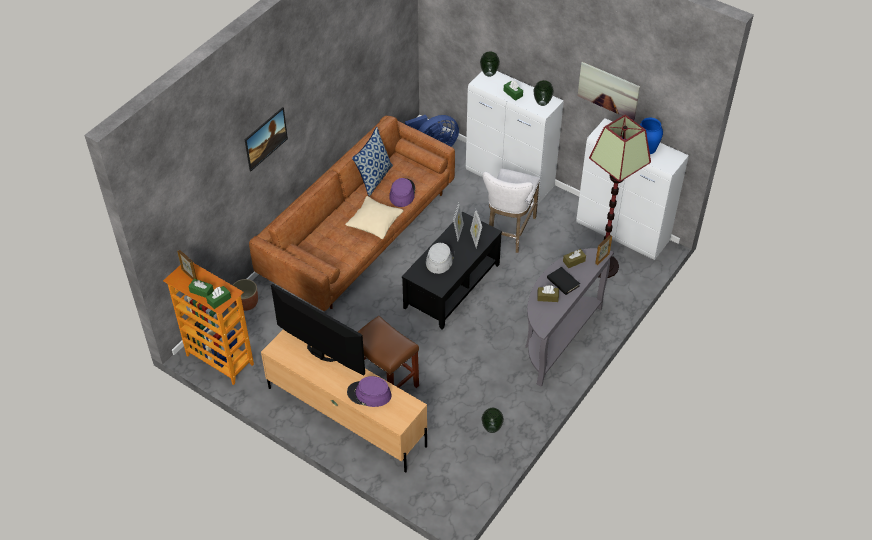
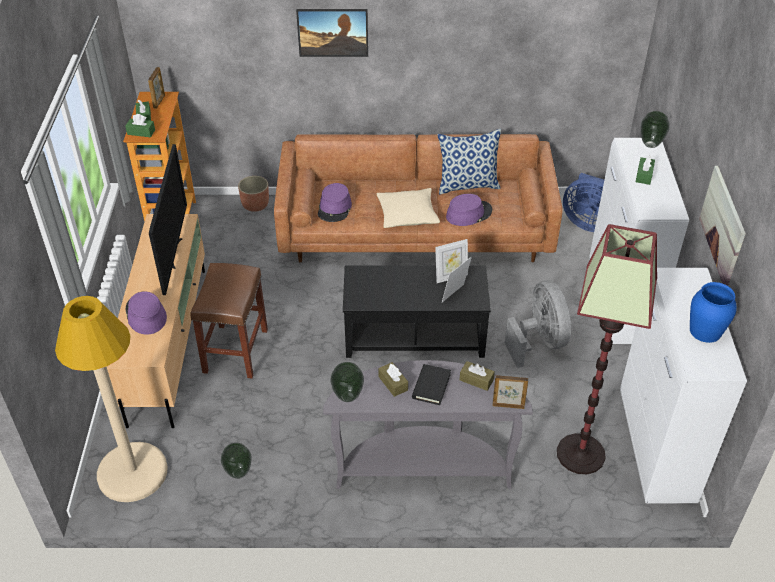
camera: 55 degrees right, 5 degrees down
(332, 254) = (335, 208): none -> purple hat
(439, 258) = (398, 281): grey hat -> none
(447, 484) = (132, 472): none -> beige floor lamp
(509, 233) = (539, 342): white stool -> grey fan
(542, 103) = (659, 204): vase -> vase (347, 397)

